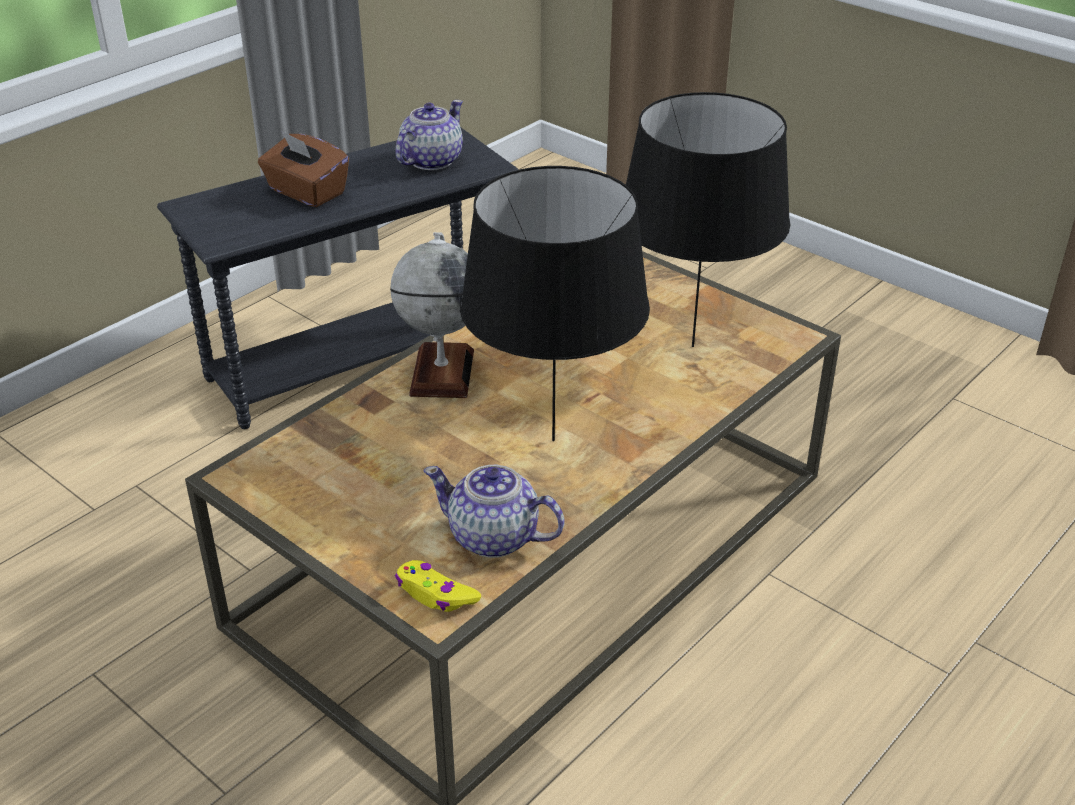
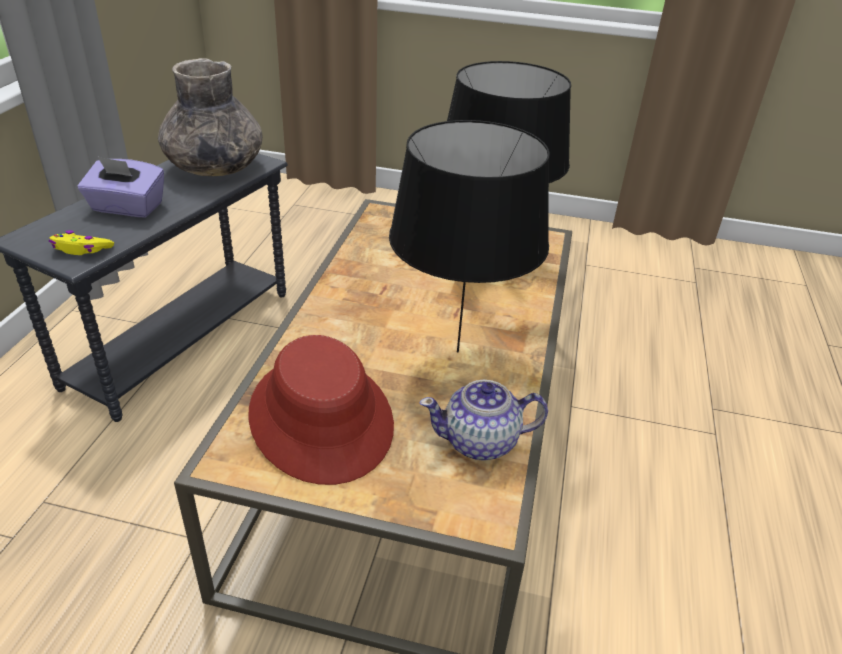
camera: 30 degrees left, 0 degrees up
(306, 192) = (127, 208): brown tissue box -> purple tissue box
(355, 464) = (322, 418): none -> red hat
(430, 161) = (214, 167): teapot -> grey vase
(435, 594) = (477, 506): yellow game controller -> yellow game controller (81, 249)
(442, 372) = (331, 323): globe -> none

